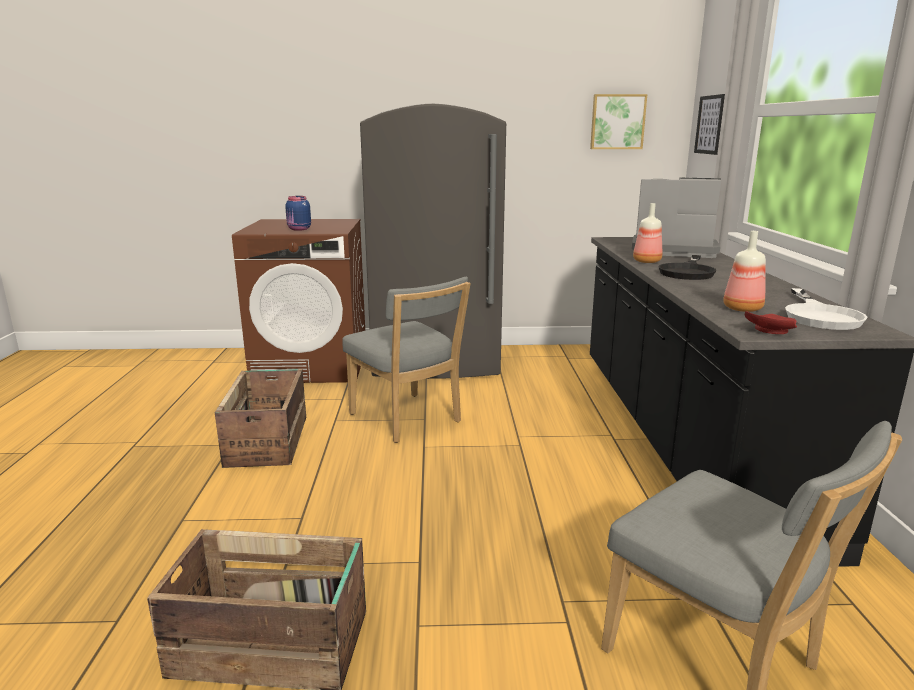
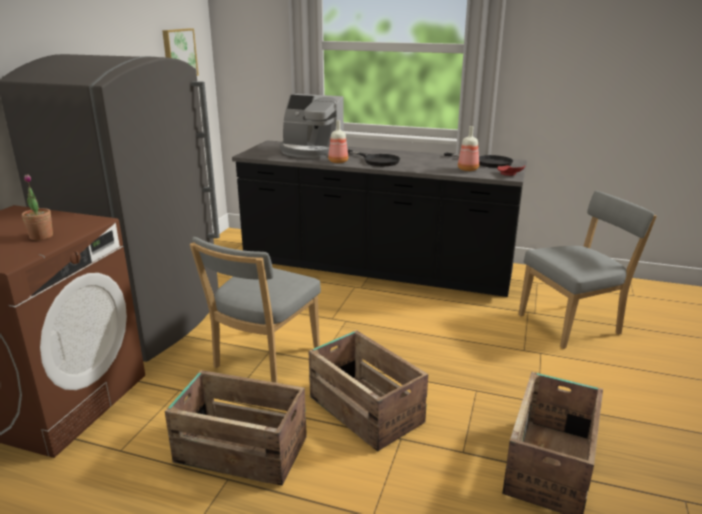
camera: 70 degrees left, 5 degrees up
(299, 229) = (41, 236): blue jar -> potted plant
(347, 488) = (365, 409): none -> crate
(408, 420) = (263, 360): grey chair -> grey chair turned 135 degrees clockwise
(671, 250) = (311, 151): coffee machine -> coffee machine turned 105 degrees counterclockwise
(709, 124) = (249, 52): picture -> none
(819, 316) = (487, 162): white frying pan -> black frying pan

